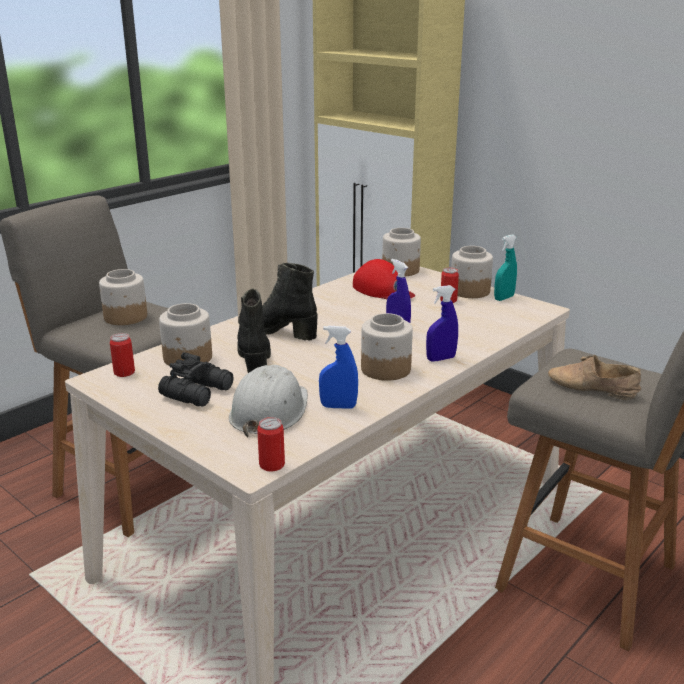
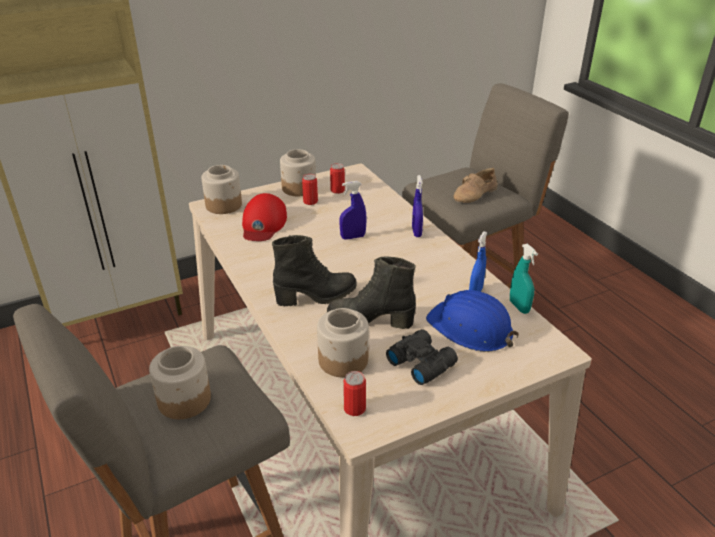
camera: 70 degrees left, 10 degrees up
(269, 411) = (470, 328): white hard hat -> blue hard hat
(272, 465) = (555, 341): can -> can (337, 190)
(278, 332) = (316, 296): black boot -> black boot turned 150 degrees counterclockwise
(383, 290) = (263, 224): red cap -> red cap turned 120 degrees clockwise
(385, 369) = (422, 259): jar -> none
(504, 298) = (324, 179): turquoise spray bottle -> turquoise spray bottle (519, 307)

